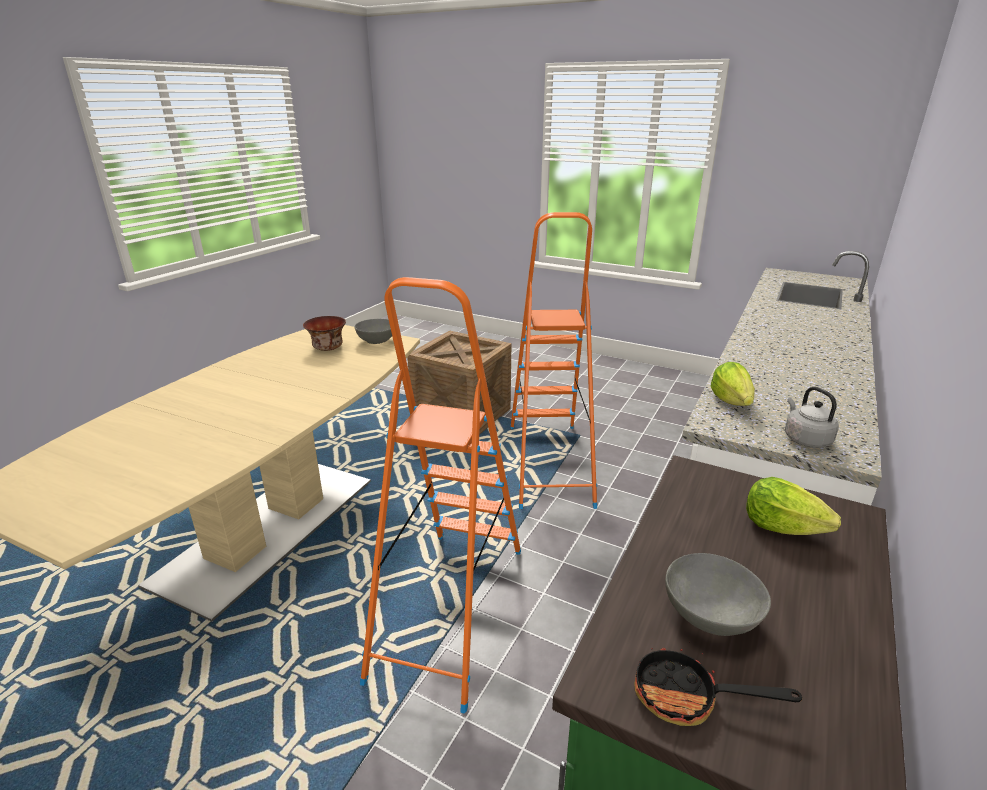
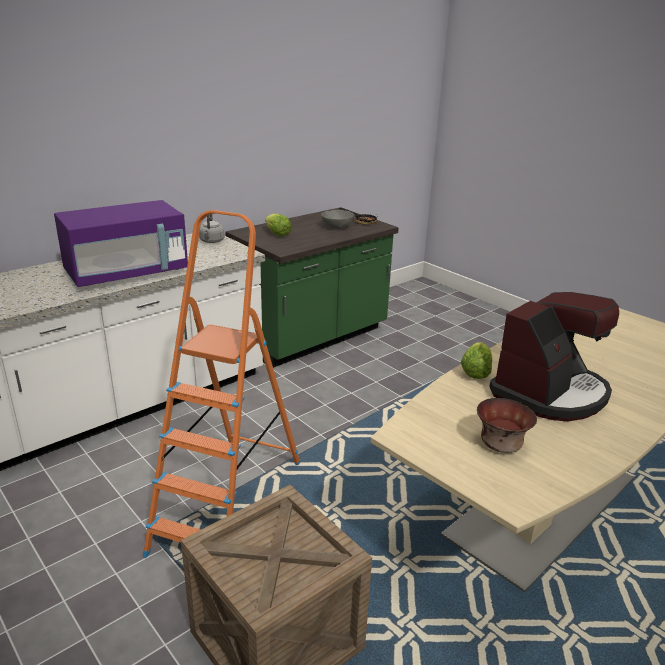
camera: 160 degrees left, 0 degrees up
(270, 386) = (550, 393): none -> coffee machine
(377, 341) = (431, 444): grey bowl -> none
(450, 608) = (390, 411): orange step ladder -> none
(731, 401) = (210, 259): lettuce -> lettuce (475, 372)
(765, 362) = (127, 273): none -> purple microwave

